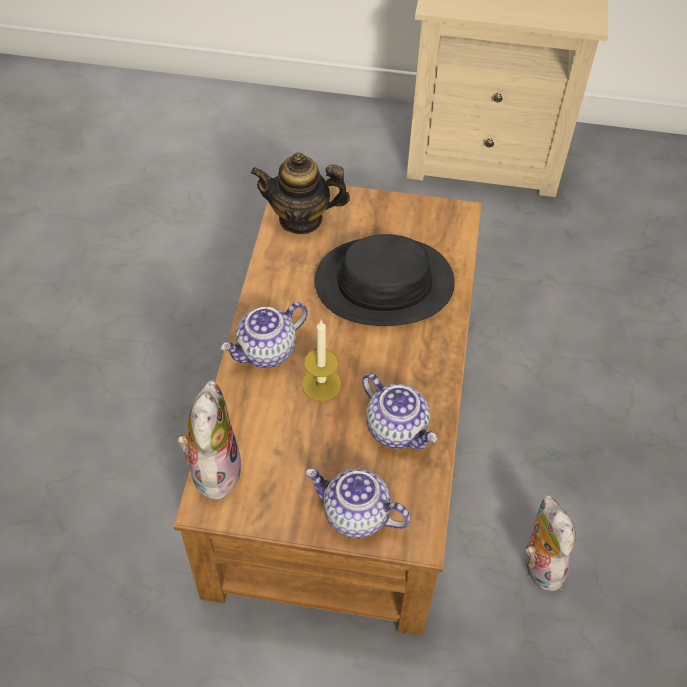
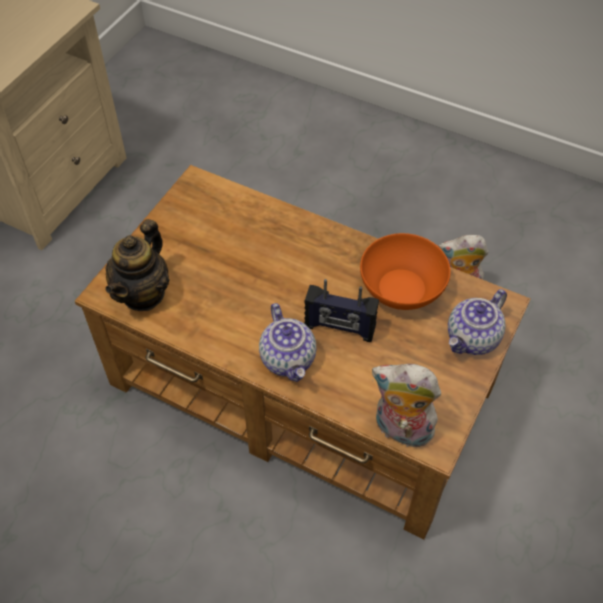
camera: 70 degrees left, 0 degrees up
(321, 384) = (339, 328): candle -> radio
(384, 283) = (250, 254): black hat -> none
(397, 428) = (401, 288): teapot -> orange bowl

